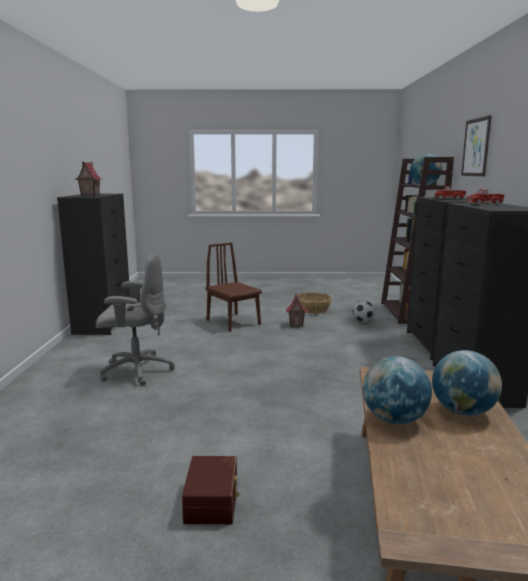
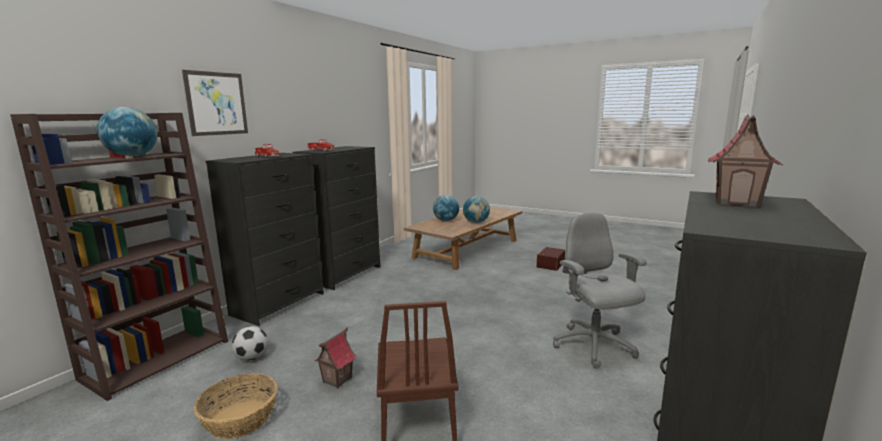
camera: 150 degrees left, 0 degrees up
(136, 371) = (594, 347): grey office chair -> grey office chair turned 45 degrees clockwise

